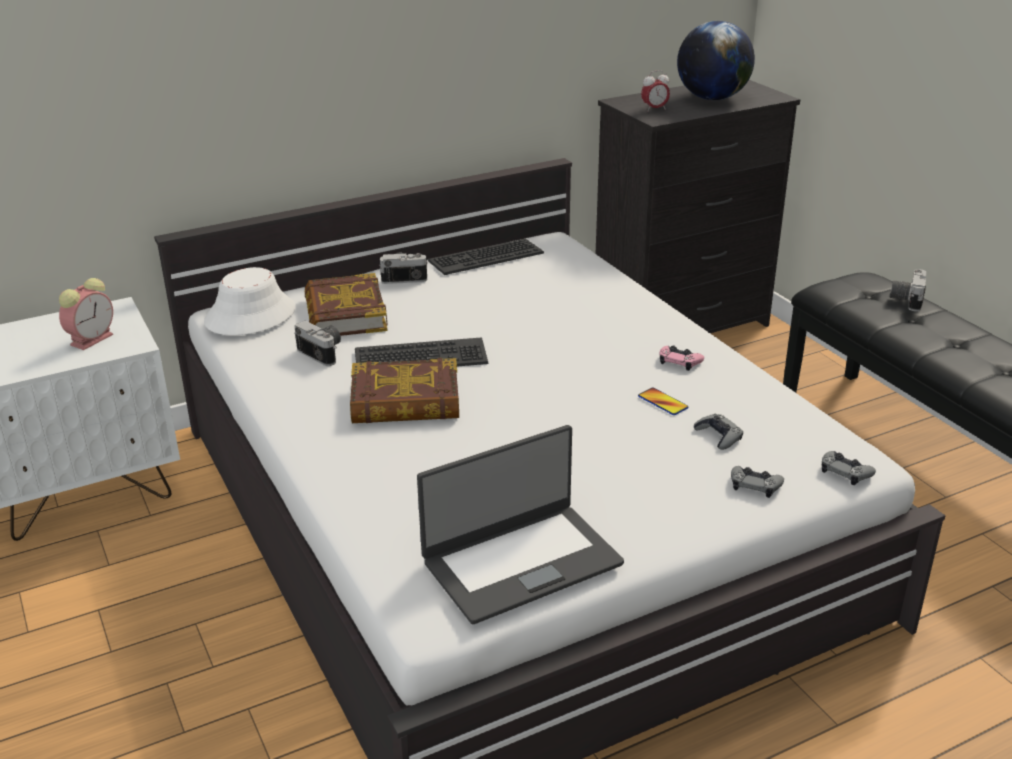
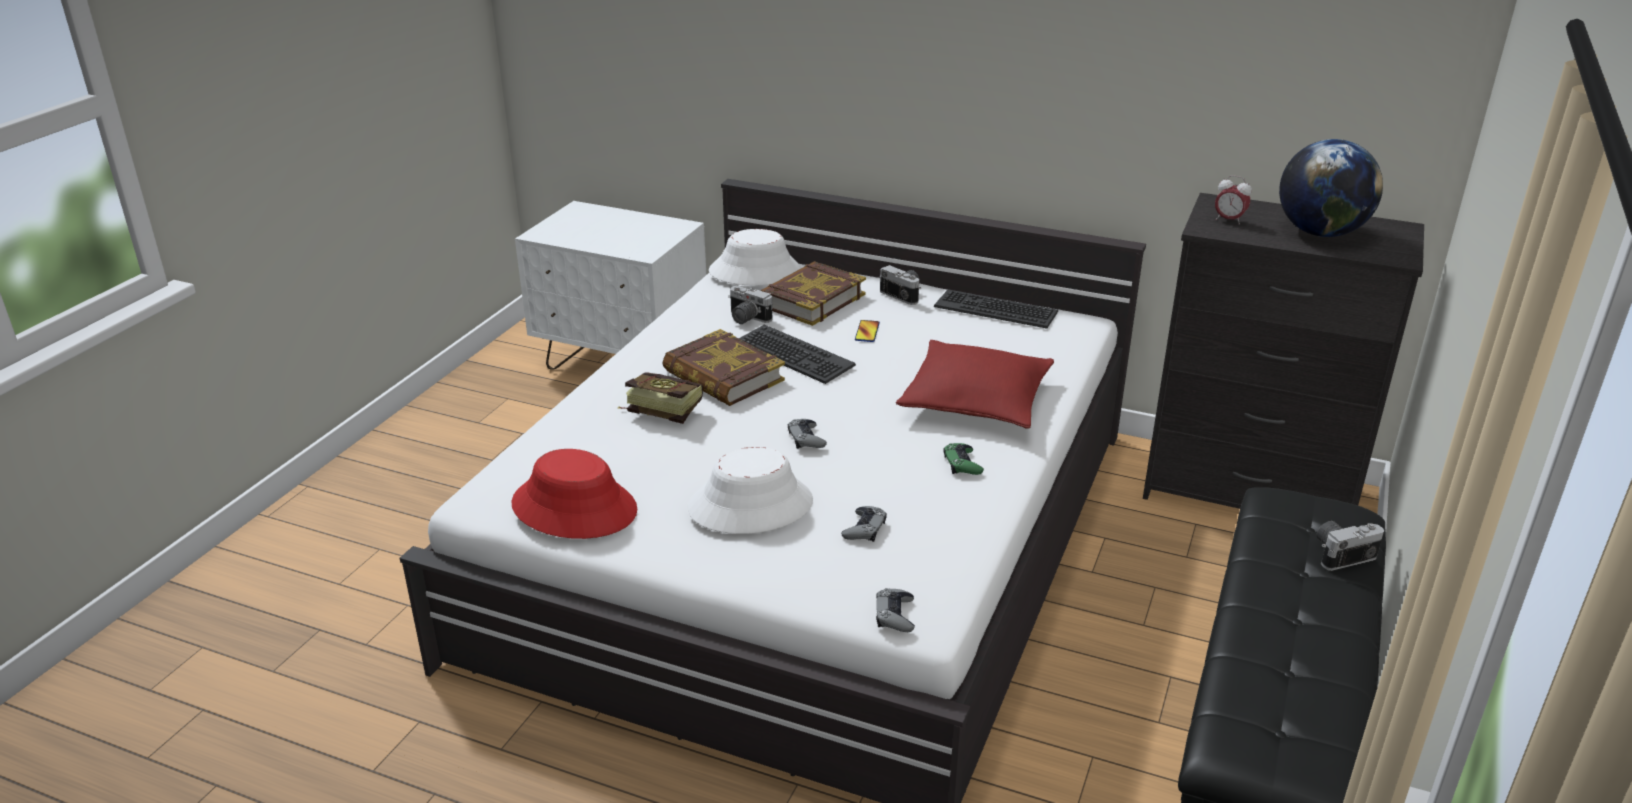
camera: 50 degrees right, 0 degrees up
(93, 339) = (633, 239): alarm clock -> none
(324, 353) = (746, 319): camera -> camera turned 120 degrees clockwise
(416, 454) = (658, 411): none -> book
(521, 562) = (575, 507): laptop -> red hat
(599, 319) = (975, 400): none -> red pillow
(625, 471) = (750, 505): none -> white hat
(662, 402) = (880, 482): phone -> phone (867, 332)
(679, 361) = (962, 464): pink game controller -> green game controller
(755, 485) = (808, 573): grey game controller -> grey game controller (806, 438)

